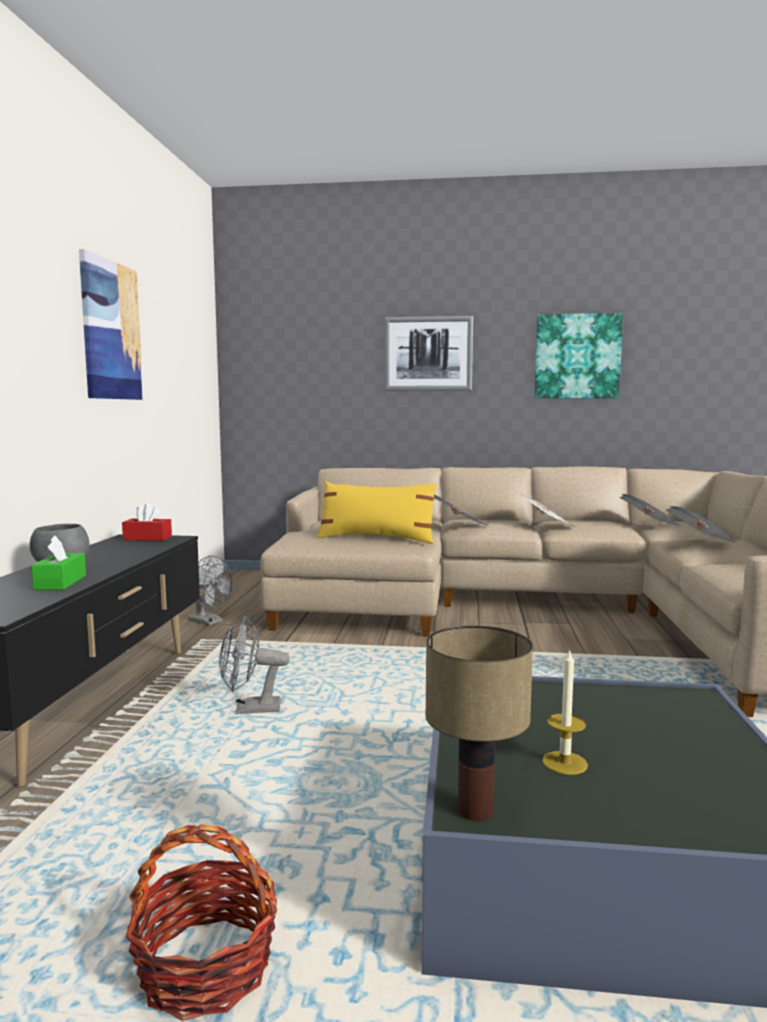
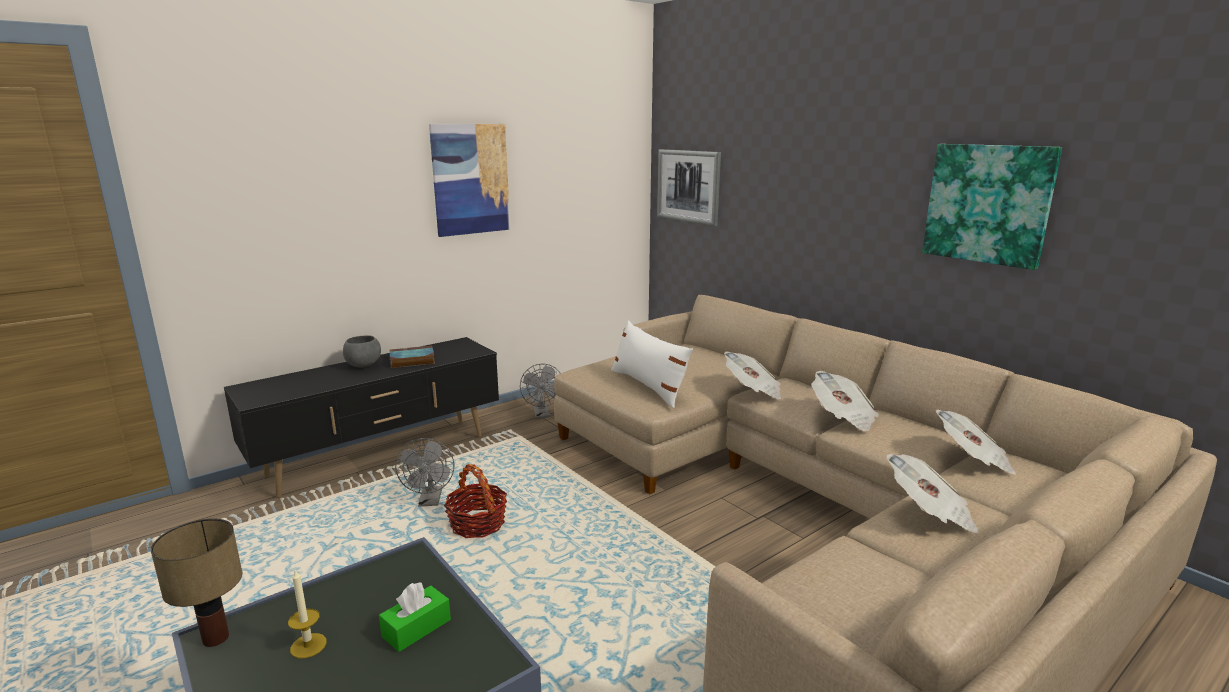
camera: 45 degrees right, 10 degrees up
(60, 582) = (331, 381): green tissue box -> green tissue box (416, 628)
(115, 554) = (411, 361): none -> book
(147, 538) = (466, 347): red tissue box -> none
(206, 968) = (164, 638): basket -> basket (477, 524)
(250, 710) = (430, 502): grey fan -> grey fan turned 135 degrees counterclockwise
(376, 539) = (648, 386): yellow pillow -> white pillow
(428, 354) = (816, 184): picture -> picture (688, 186)

